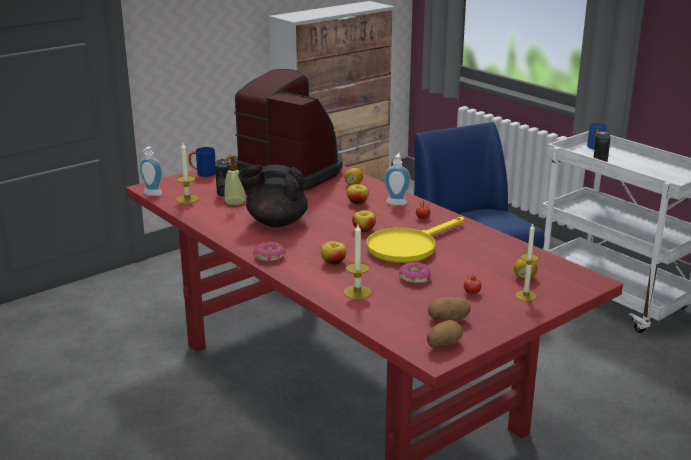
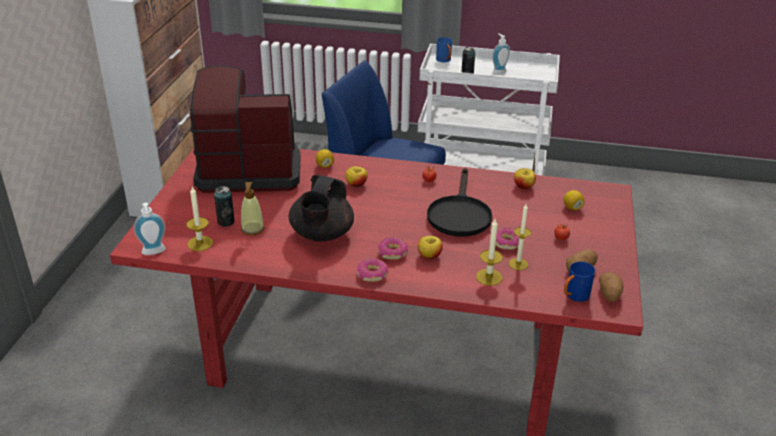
camera: 40 degrees left, 10 degrees up
(202, 174) = (167, 206): blue mug -> blue mug (574, 296)
(276, 222) = (321, 235): black teapot -> black teapot turned 45 degrees counterclockwise
(308, 250) = (393, 253): none -> donut
(364, 230) = (403, 211): apple -> apple (523, 186)
(397, 202) = (386, 171): soap dispenser -> soap dispenser (498, 72)
(408, 246) = (459, 214): yellow frying pan -> black frying pan
(525, 296) = (595, 224): candle -> candle (518, 264)

